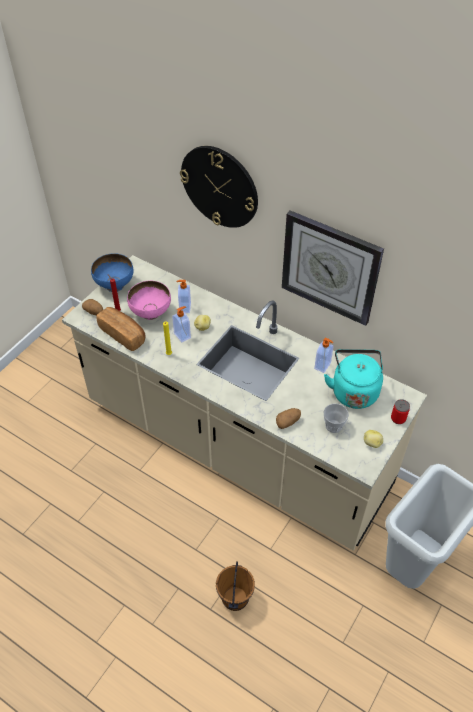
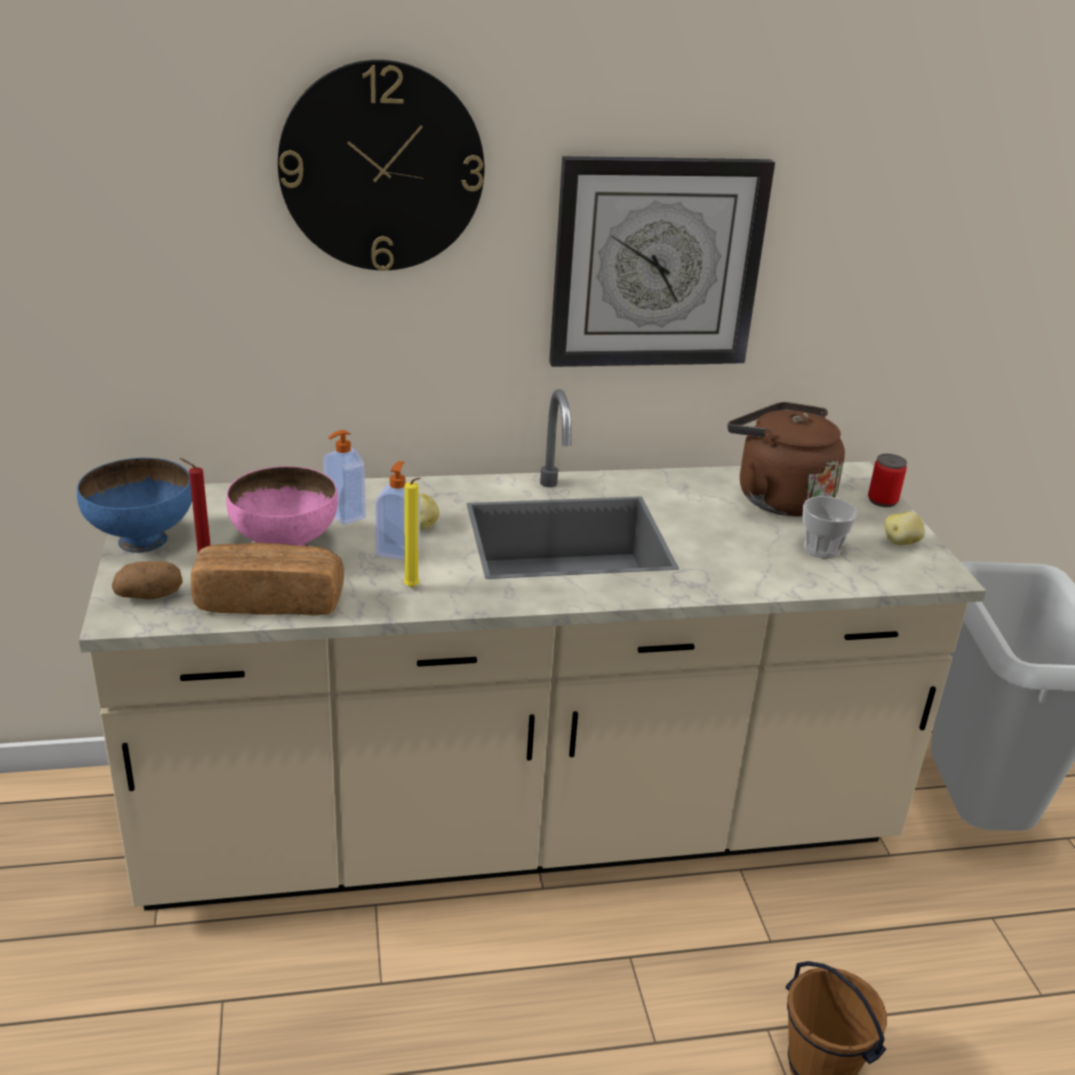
camera: 45 degrees left, 20 degrees down
(288, 422) = (754, 577): potato -> none
(323, 366) = (690, 490): soap dispenser -> none
(354, 390) = (777, 498): turquoise kettle -> brown kettle

